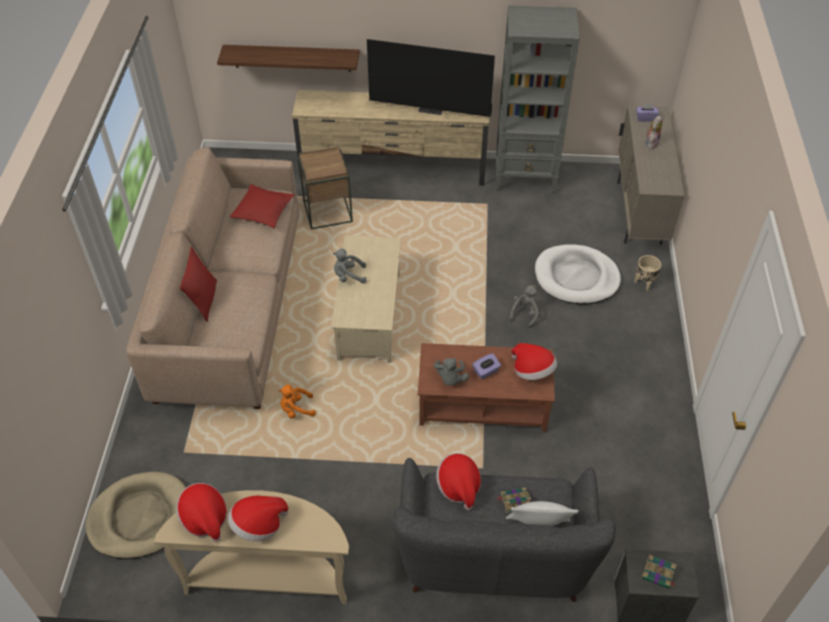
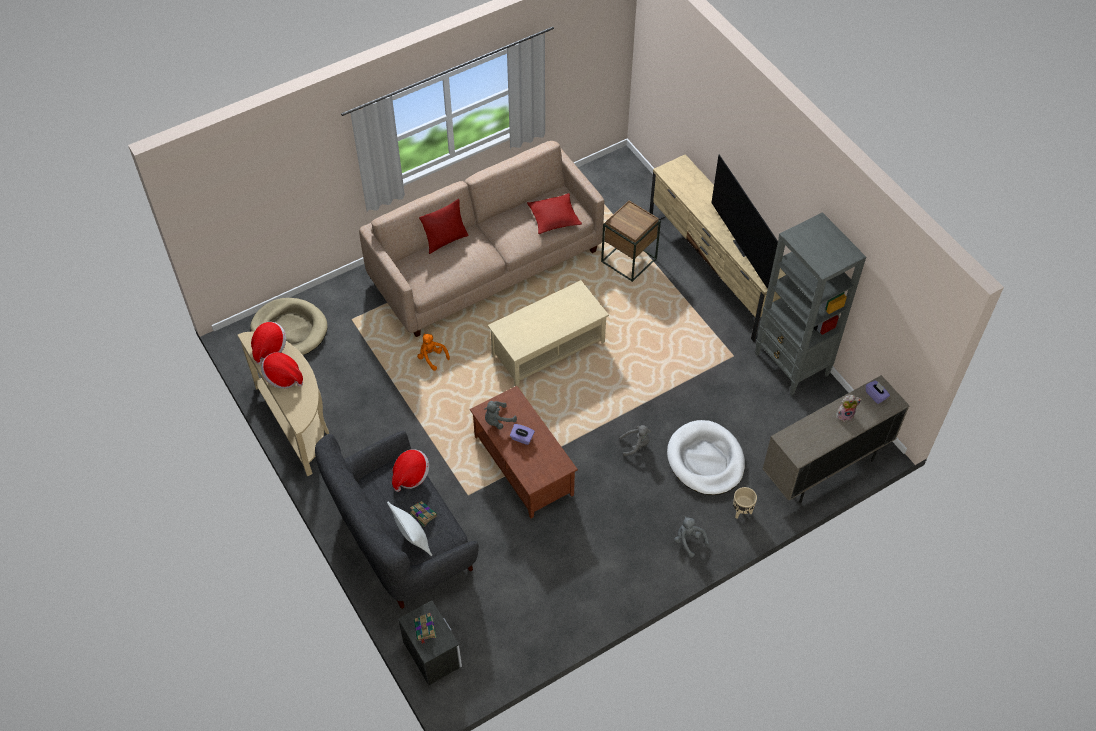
camera: 55 degrees right, 5 degrees up
(292, 58) = (688, 127): shelf -> none
(348, 276) = (543, 306): grey plush toy -> grey plush toy (688, 541)
(532, 371) = (545, 467): hat -> none

